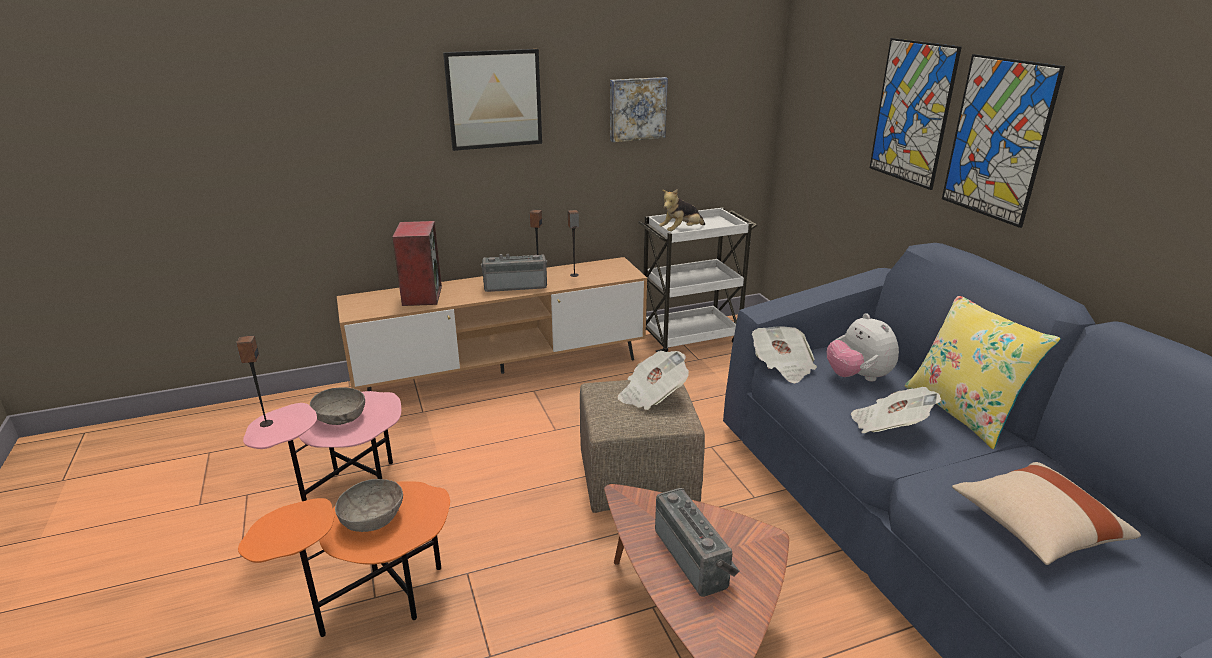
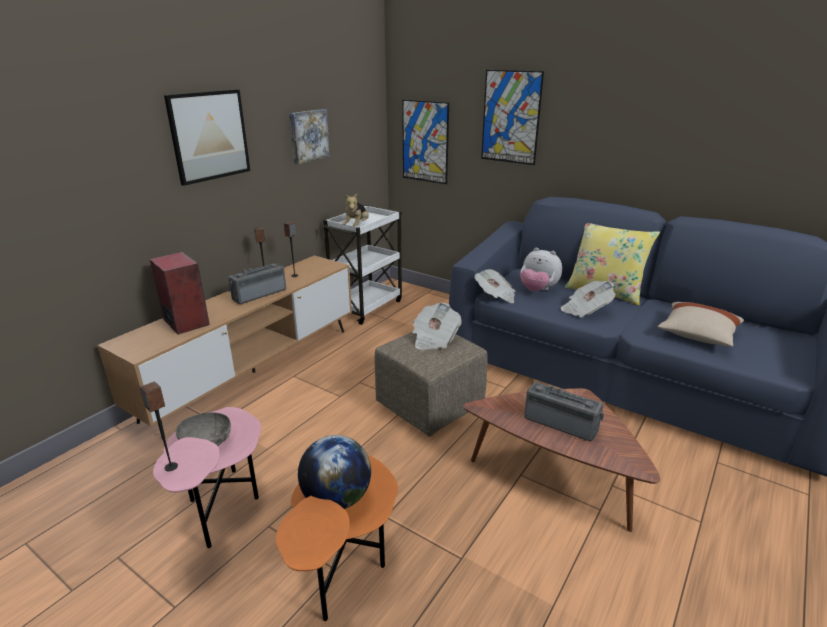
camera: 35 degrees left, 0 degrees up
(372, 519) = (337, 499): grey bowl -> globe
(997, 139) = (579, 126): picture -> picture (425, 142)

